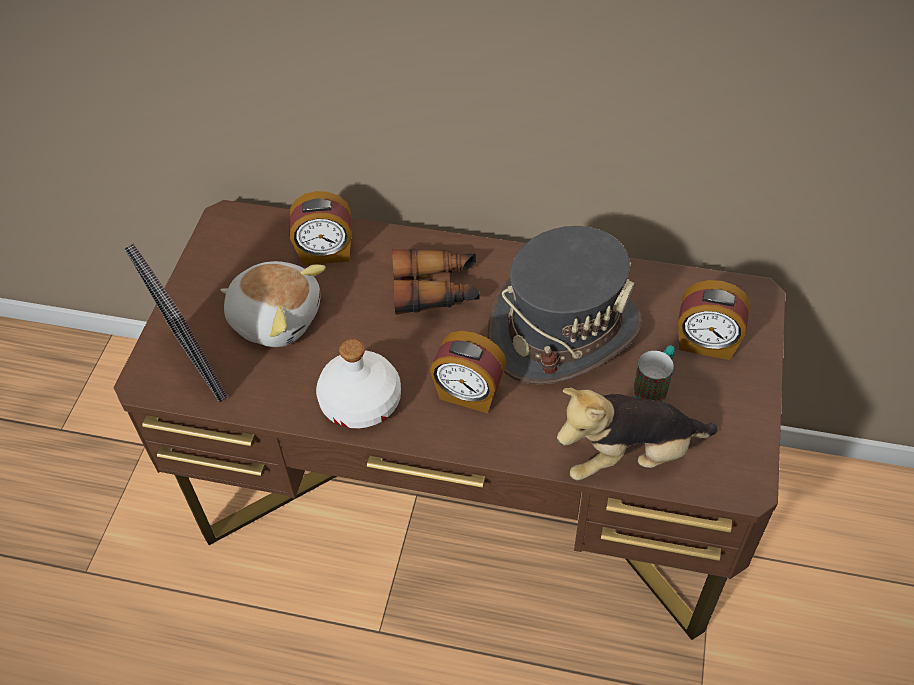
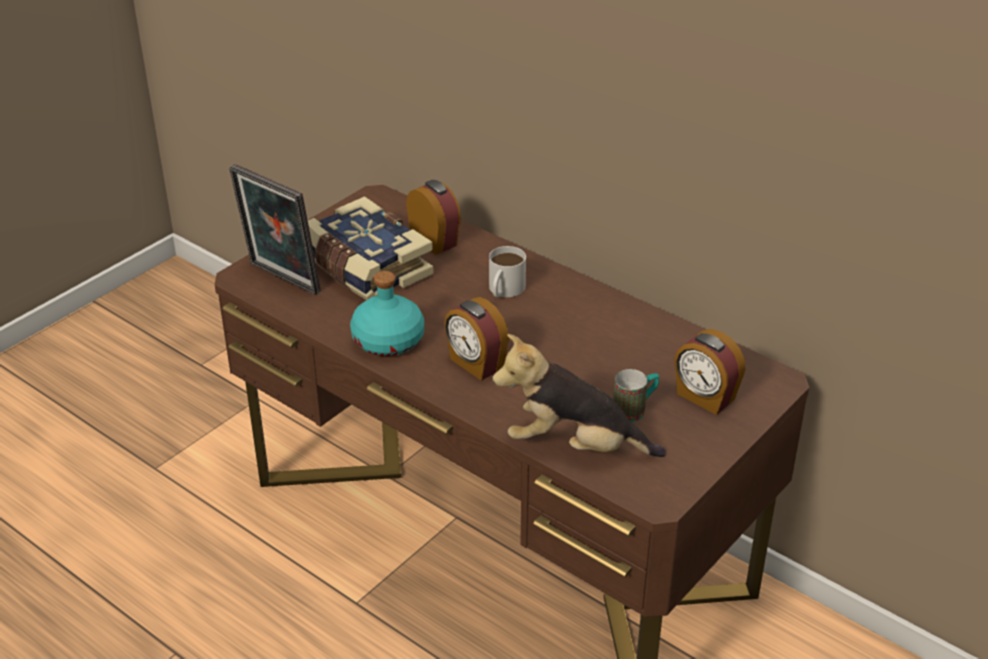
camera: 25 degrees right, 15 degrees down
(194, 368) = (281, 280): picture frame -> picture frame turned 45 degrees counterclockwise
(276, 317) = (365, 269): plush toy -> book
(325, 253) = (435, 241): alarm clock -> alarm clock turned 150 degrees counterclockwise
(361, 402) = (388, 341): white bottle -> turquoise bottle
(436, 290) = (504, 290): binoculars -> white mug
(564, 329) = (588, 349): grey hat -> none

